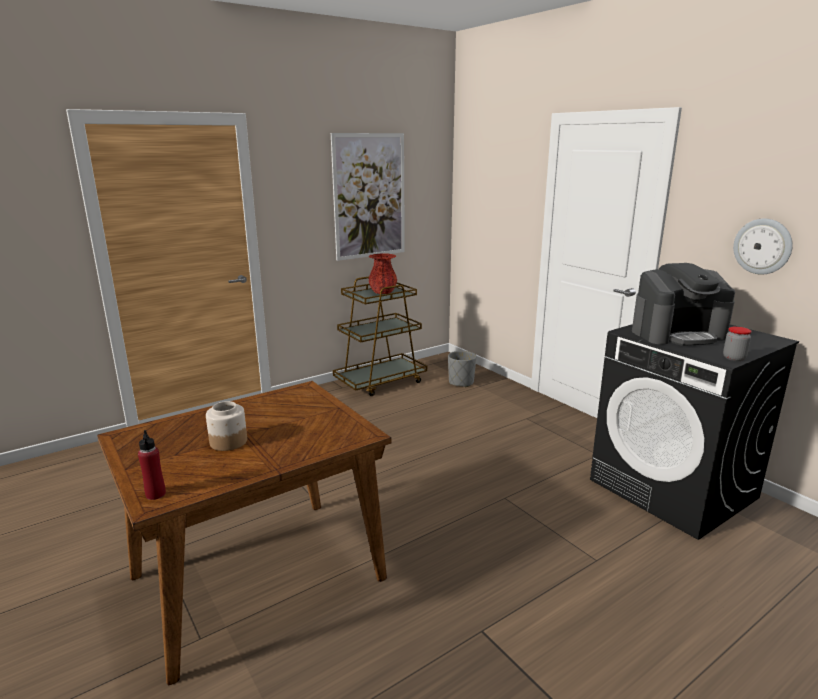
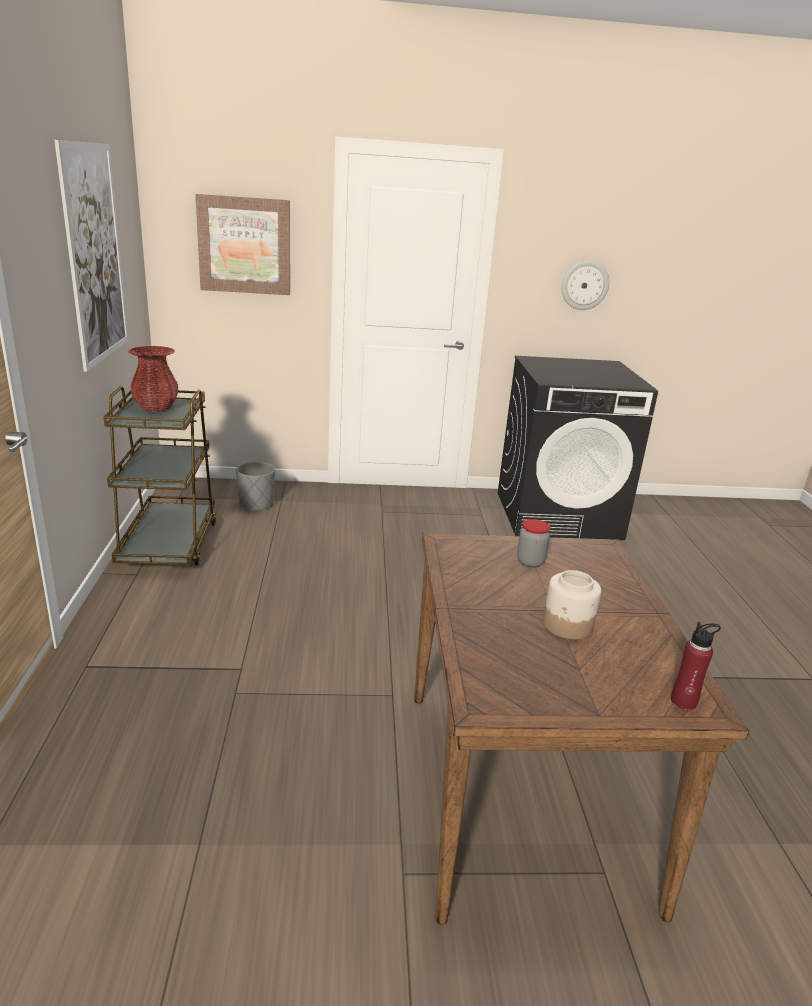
camera: 60 degrees left, 5 degrees up
(497, 197) = (244, 245): none -> picture
(678, 334) = (571, 374): coffee machine -> none
(734, 358) = (638, 383): jar -> jar (530, 562)

